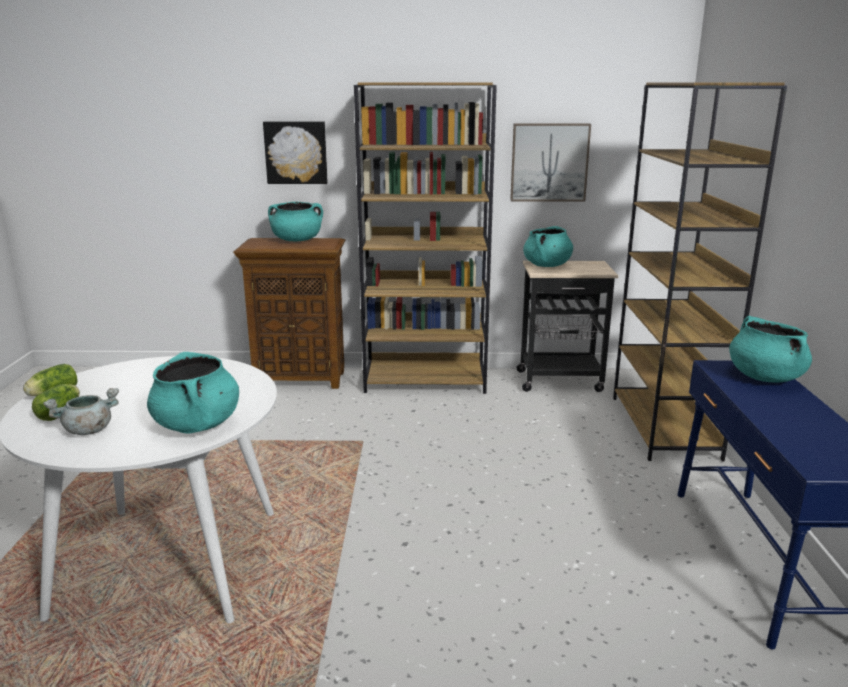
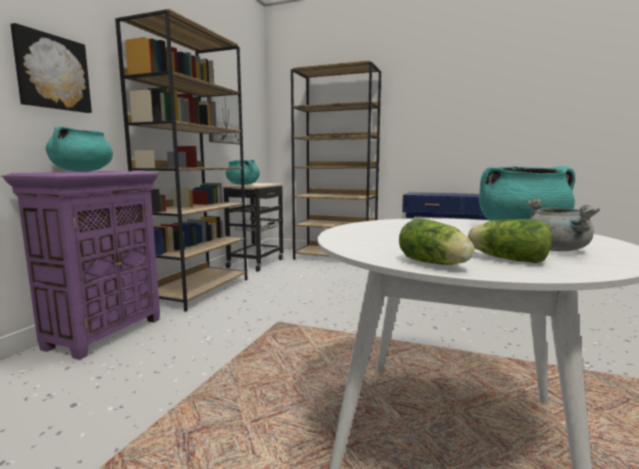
camera: 70 degrees left, 10 degrees down
(301, 379) = (105, 332): brown cabinet -> purple cabinet
(764, 377) = (428, 193): turquoise cooking pot -> none

